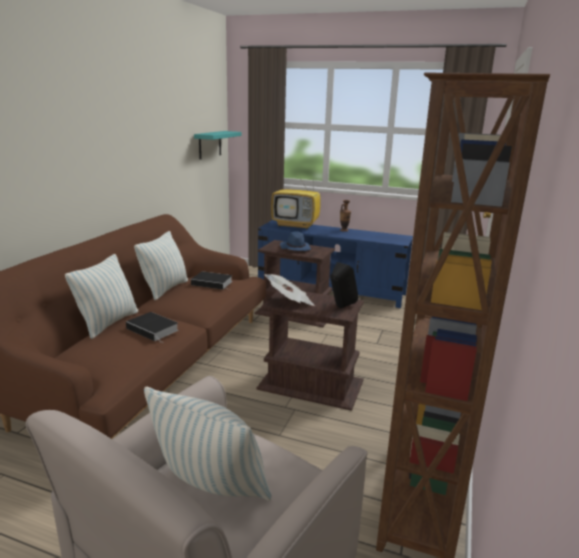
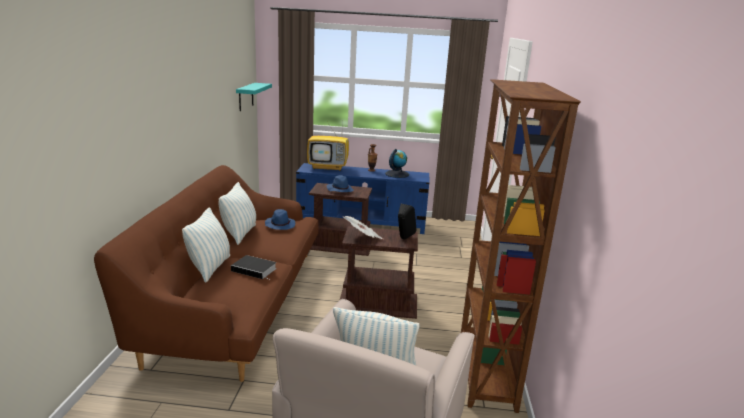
camera: 15 degrees left, 0 degrees up
(213, 283) = (280, 225): book -> blue hat
(372, 235) = (397, 174): none -> globe

